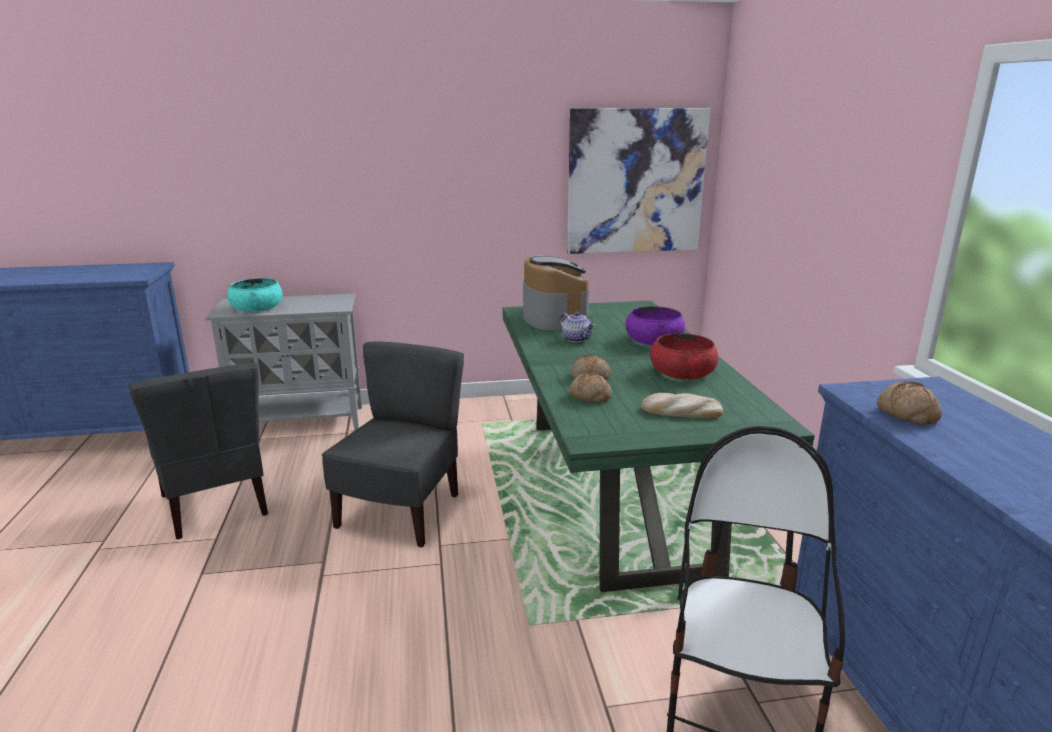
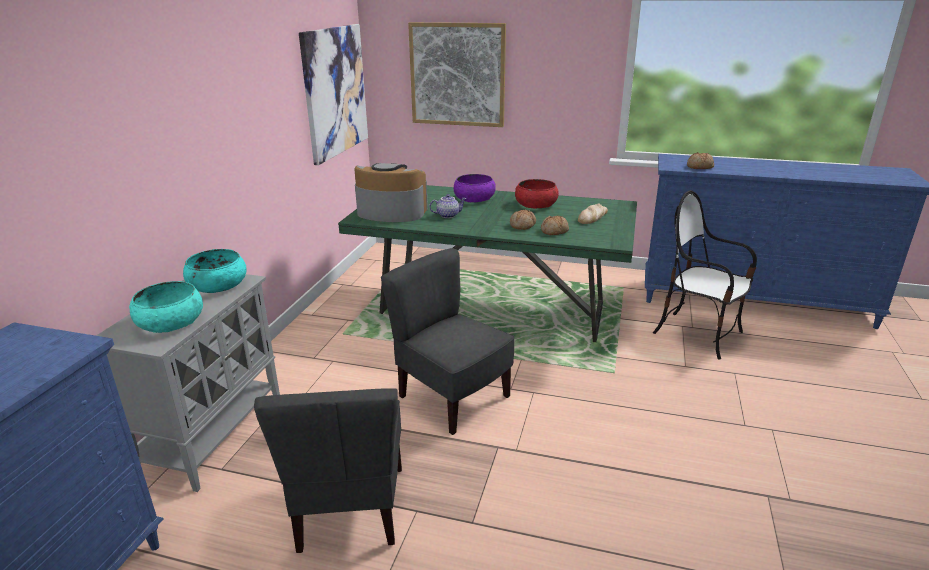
camera: 65 degrees left, 5 degrees up
(217, 505) = (349, 509): grey chair -> grey chair turned 90 degrees clockwise
(326, 303) = (218, 284): none -> turquoise bowl
(777, 182) = (457, 75): none -> picture

